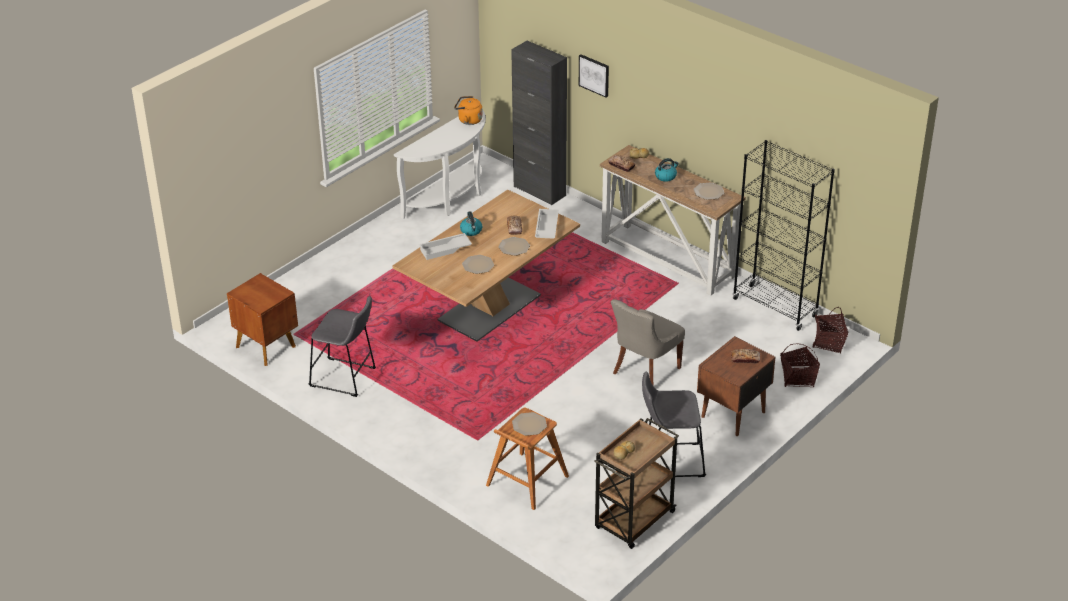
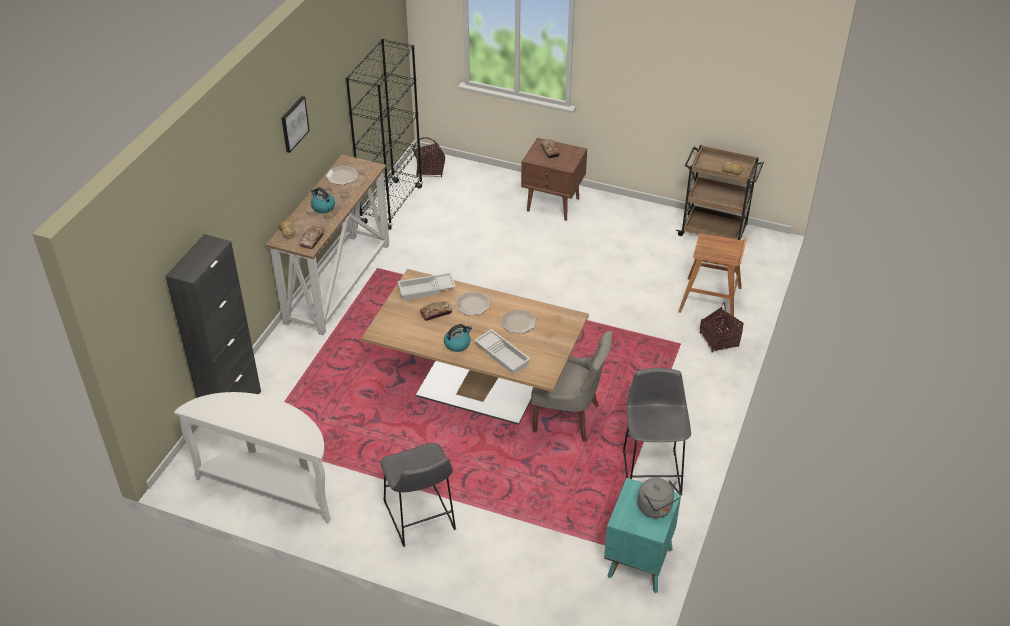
camera: 110 degrees left, 5 degrees up
(256, 298) = (656, 508): none -> grey kettle
(266, 346) = (638, 563): brown nightstand -> turquoise nightstand
(468, 120) = (216, 409): orange kettle -> none
(529, 424) = (714, 248): plate -> none
(594, 75) = (223, 219): picture -> picture (294, 124)
(644, 371) = (523, 263): grey chair -> grey chair (568, 418)
(670, 461) = (631, 226): grey stool -> grey stool (420, 519)
(797, 378) = (486, 179): basket -> basket (719, 340)

